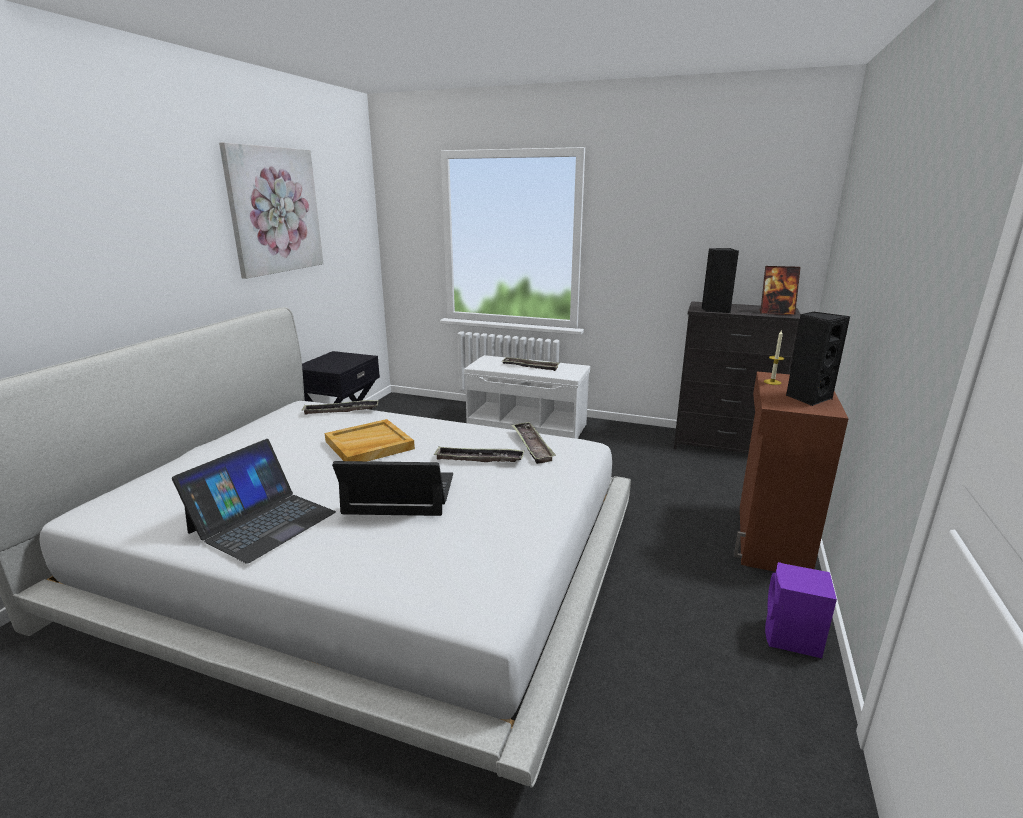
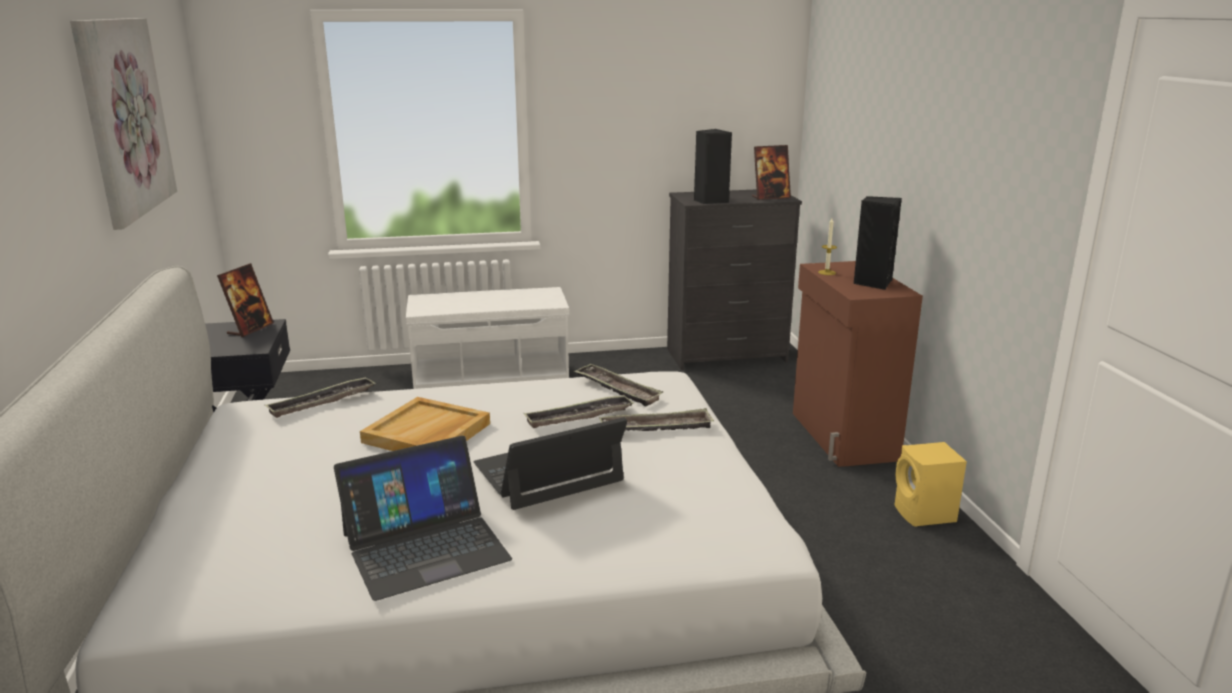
camera: 30 degrees left, 0 degrees up
(262, 522) = (425, 546): laptop -> laptop turned 60 degrees clockwise
(351, 358) = (250, 329): none -> picture frame
(530, 366) = (491, 300): tray -> tray (656, 428)
(792, 639) = (925, 515): purple speaker -> yellow speaker

